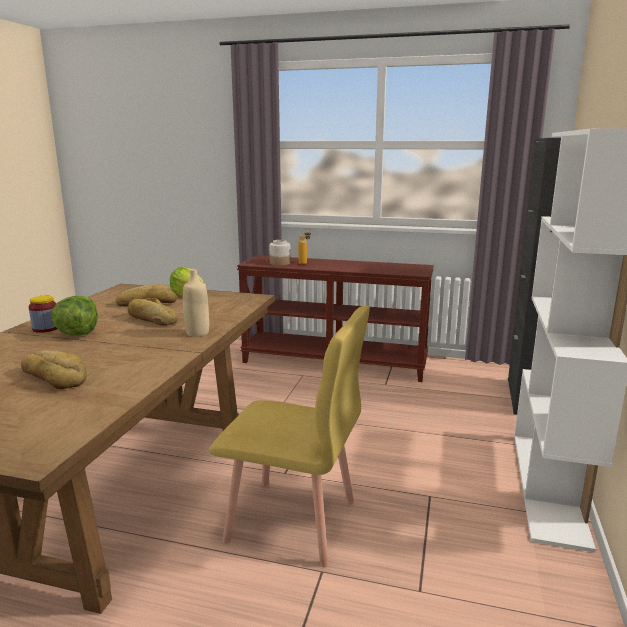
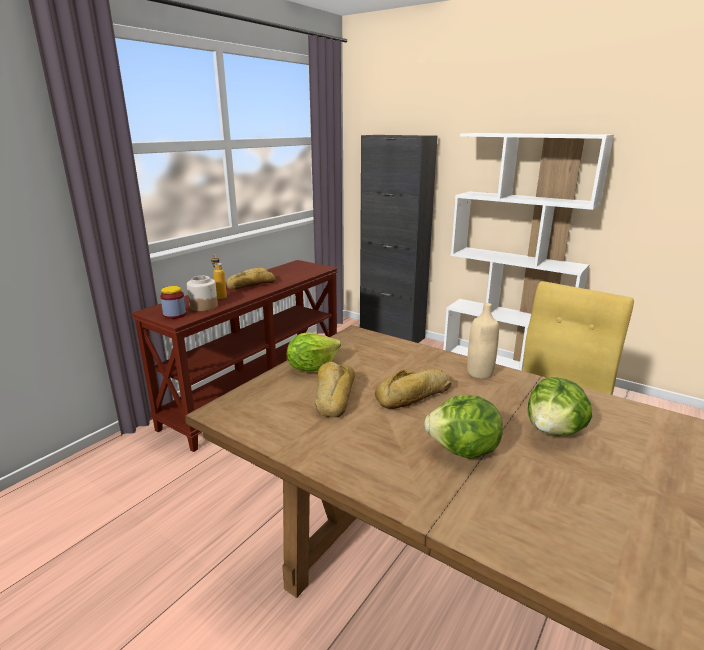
camera: 70 degrees left, 5 degrees up
(46, 328) = (426, 482): jar -> jar (175, 315)
(55, 376) = (629, 463): bread -> bread (250, 284)
(102, 356) = (554, 431): none -> lettuce

